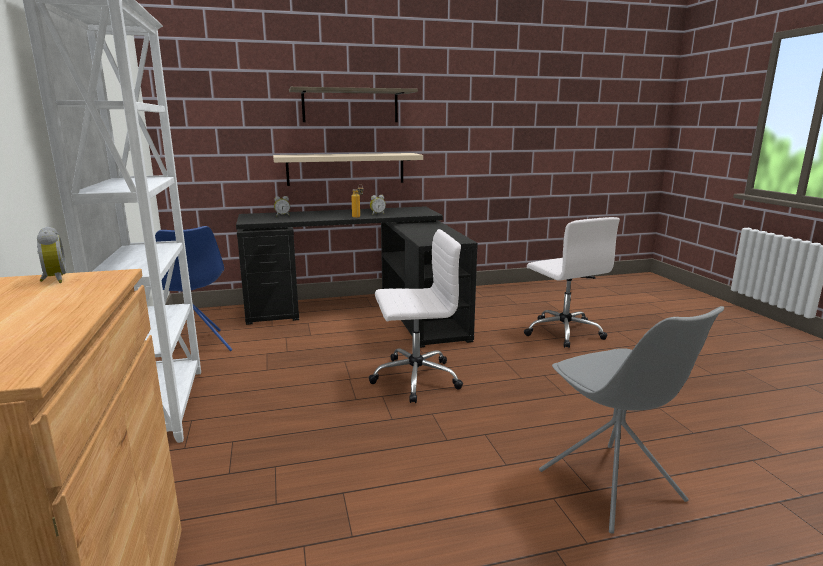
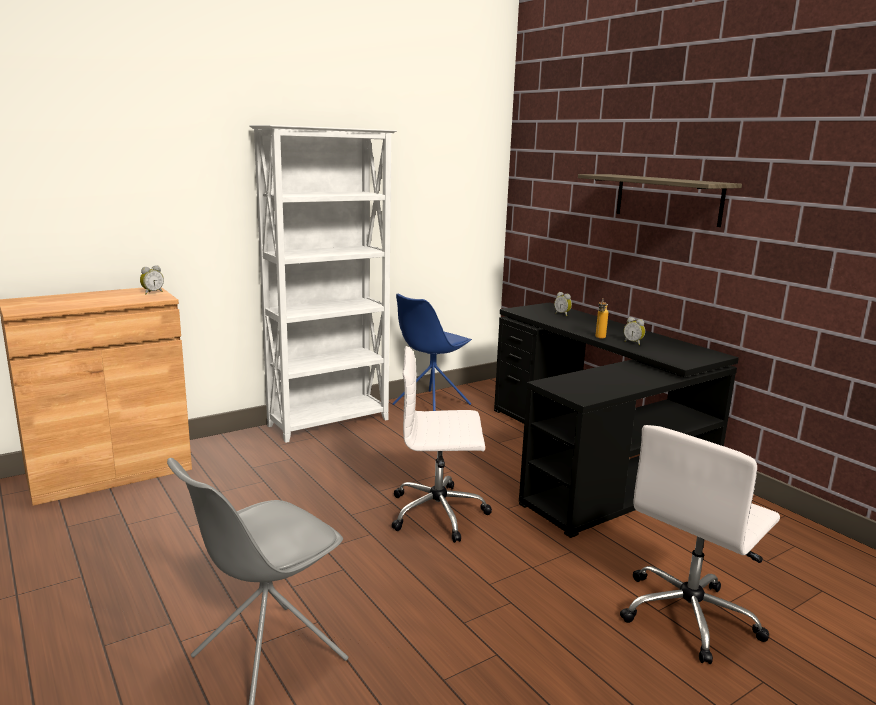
camera: 70 degrees right, 0 degrees up
(346, 169) = (650, 278): beige shelf -> none
(414, 378) = (439, 513): white office chair -> white office chair turned 120 degrees clockwise

